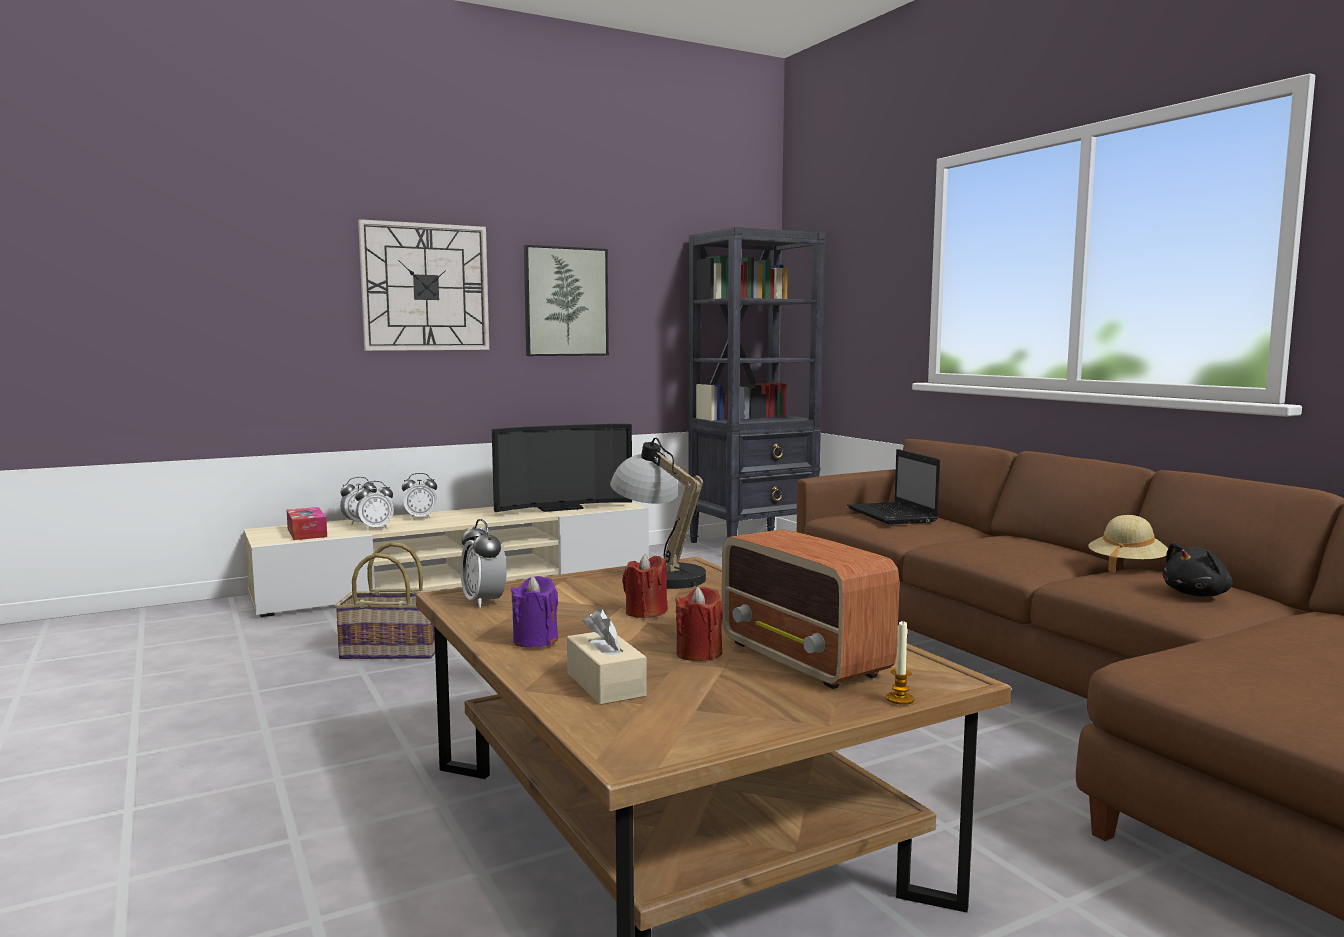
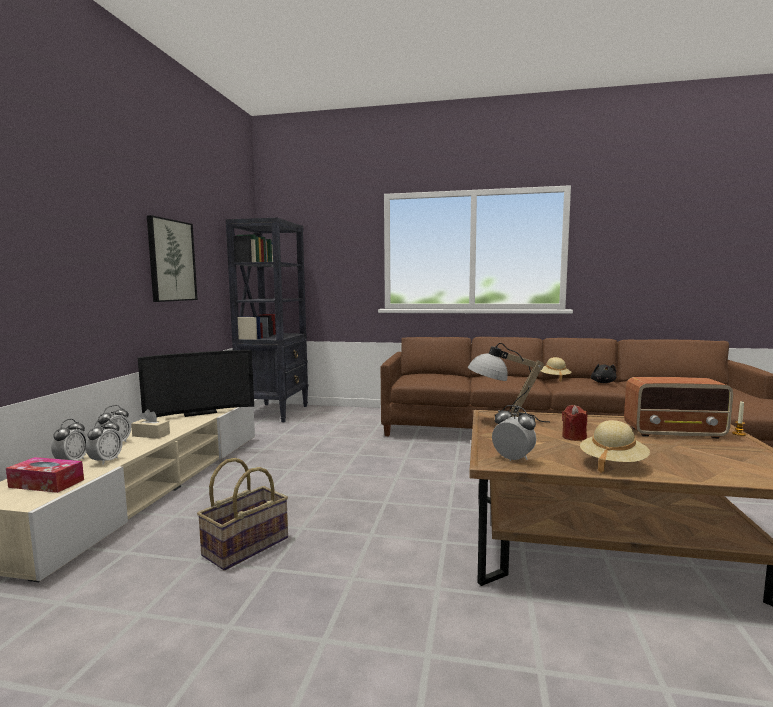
camera: 50 degrees left, 0 degrees up
(425, 287) = (87, 244): wall clock -> none
(484, 602) = (513, 459): alarm clock -> alarm clock turned 150 degrees counterclockwise
(535, 640) = (612, 463): purple candle -> beige hat
(559, 508) = (199, 412): television -> television turned 45 degrees clockwise
(605, 684) = (698, 467): beige tissue box -> beige tissue box (151, 435)
(699, 653) = (655, 444): red candle -> none
(893, 515) = (430, 376): laptop -> none

